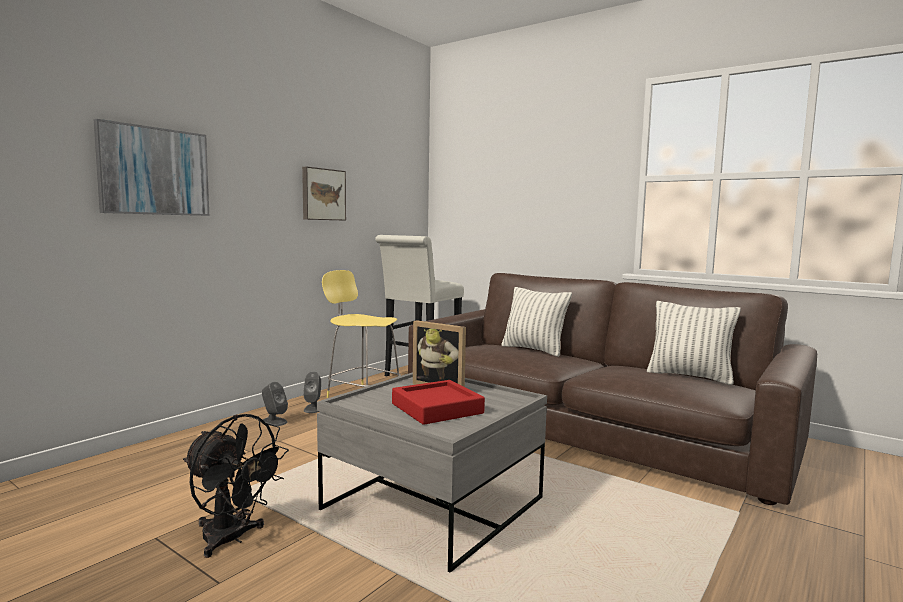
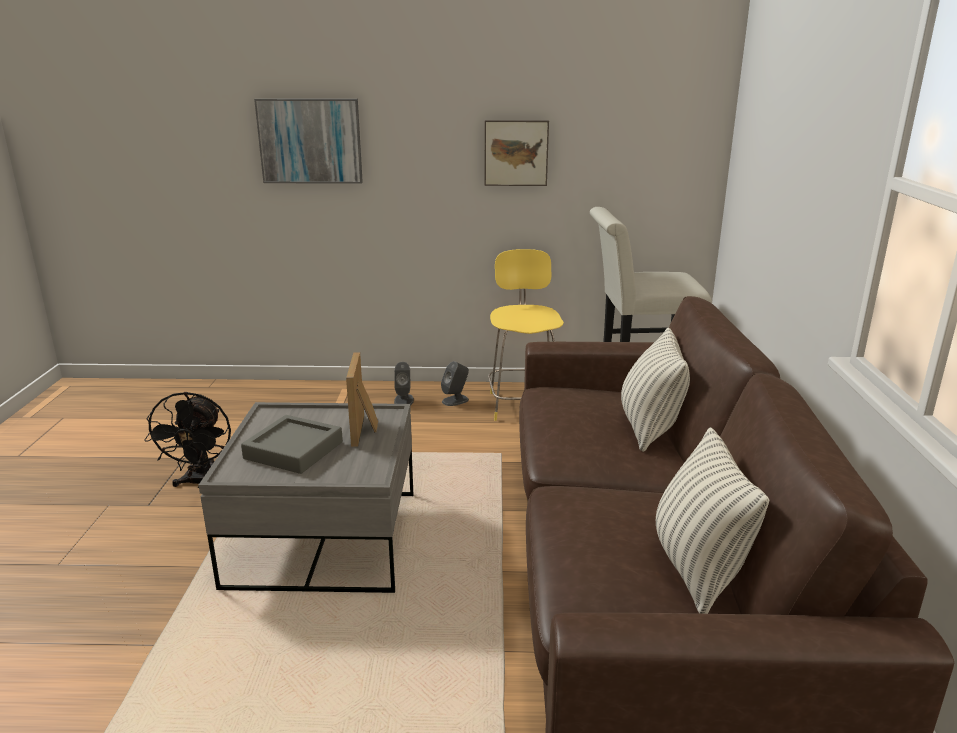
camera: 55 degrees right, 15 degrees up
(437, 408) = (293, 450): red tray -> grey tray

